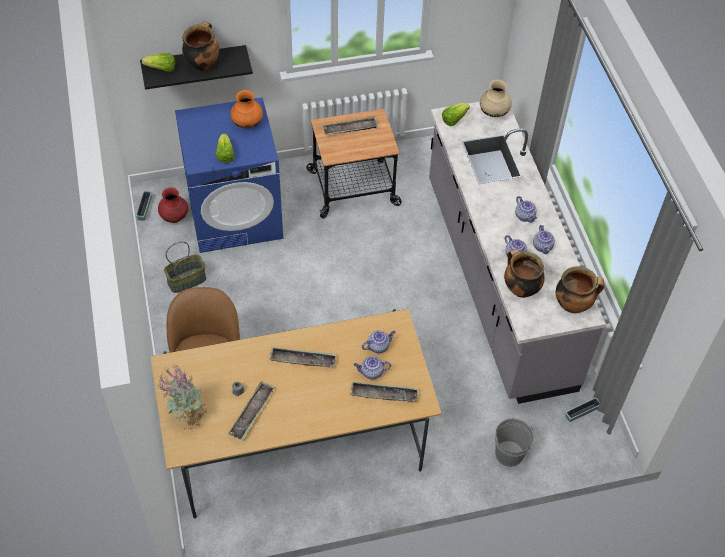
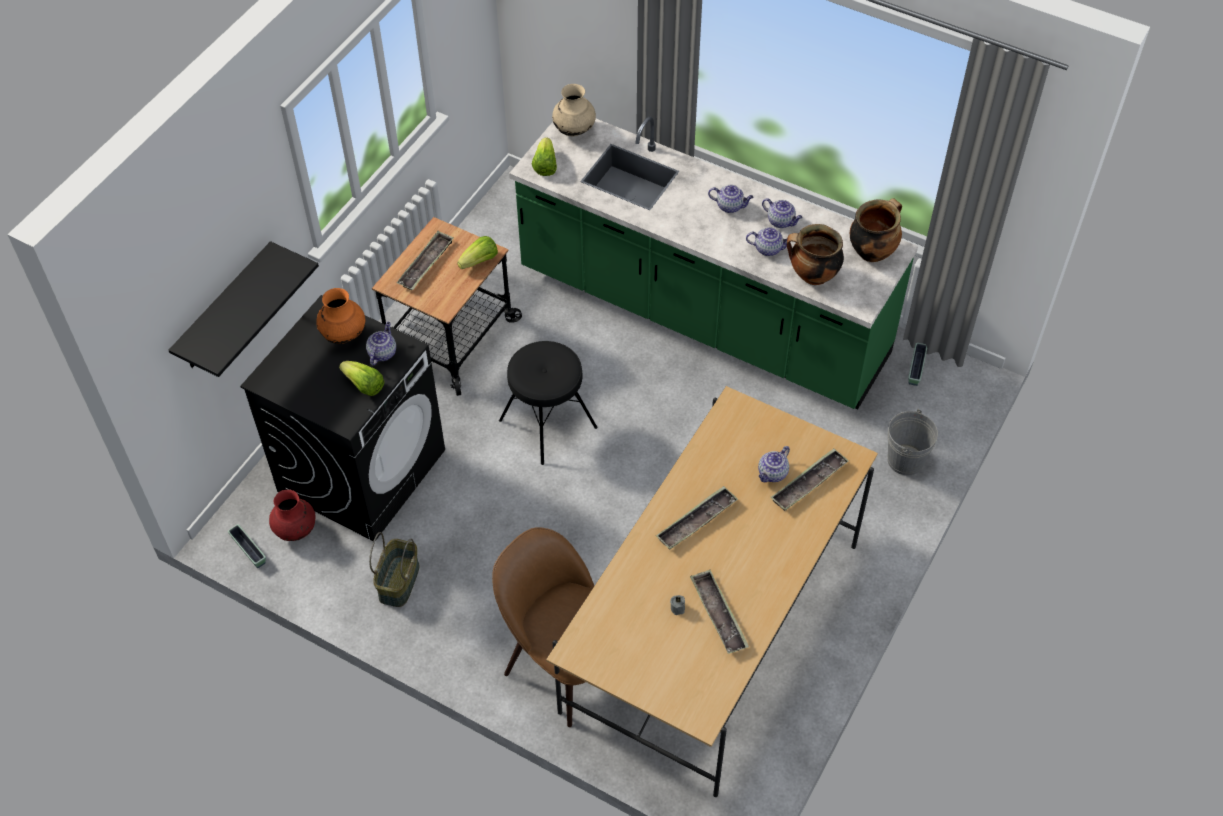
camera: 45 degrees left, 0 degrees up
(161, 69) = (209, 339): lettuce -> lettuce (479, 261)
(187, 415) = (662, 677): potted plant -> none
(202, 64) = (250, 297): cooking pot -> none
(236, 215) = (362, 470): blue washing machine -> black washing machine
(346, 268) = (548, 424): none -> black stool
(378, 346) = (746, 444): teapot -> teapot (382, 353)
(496, 282) = (702, 315): grey counter -> green counter

